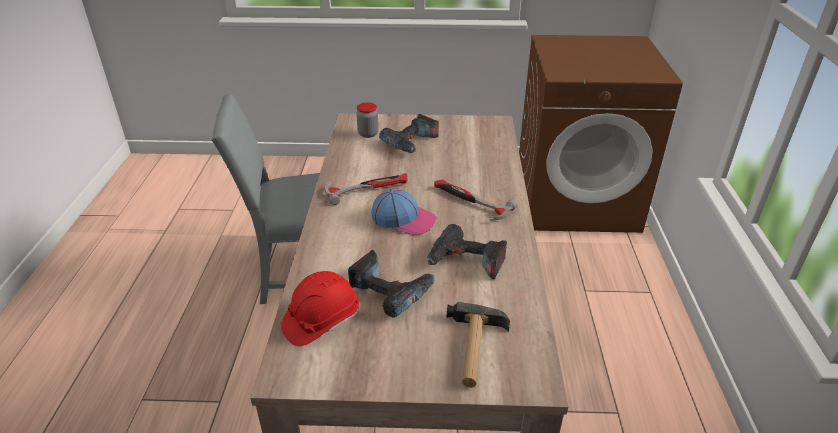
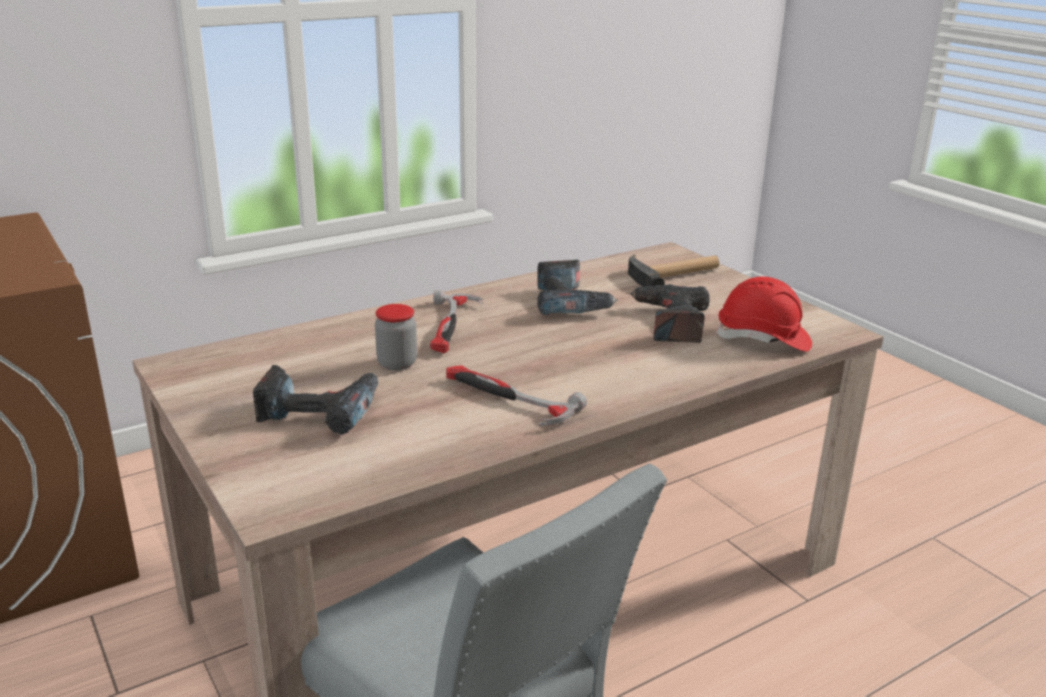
camera: 125 degrees left, 10 degrees down
(368, 134) = (323, 466): jar -> jar (397, 363)
(404, 219) = (543, 353): cap -> none

